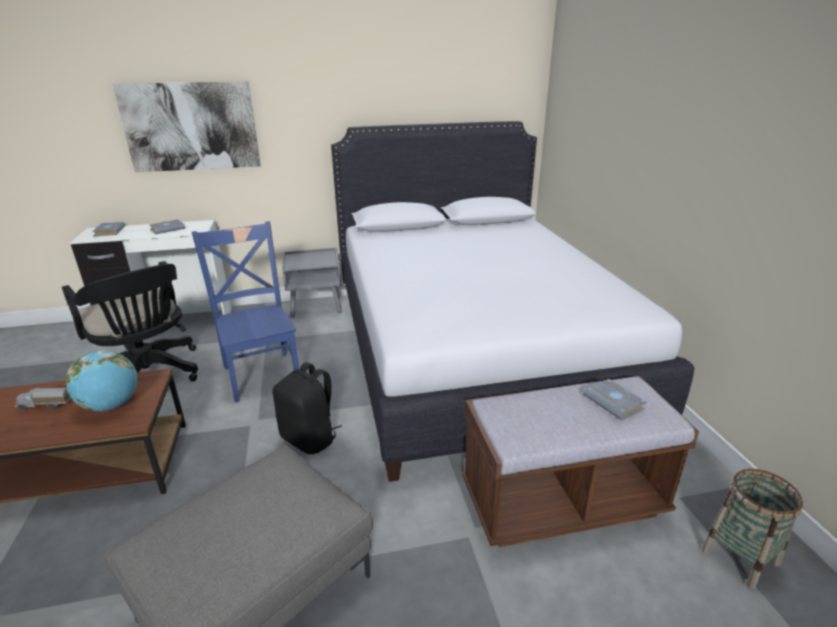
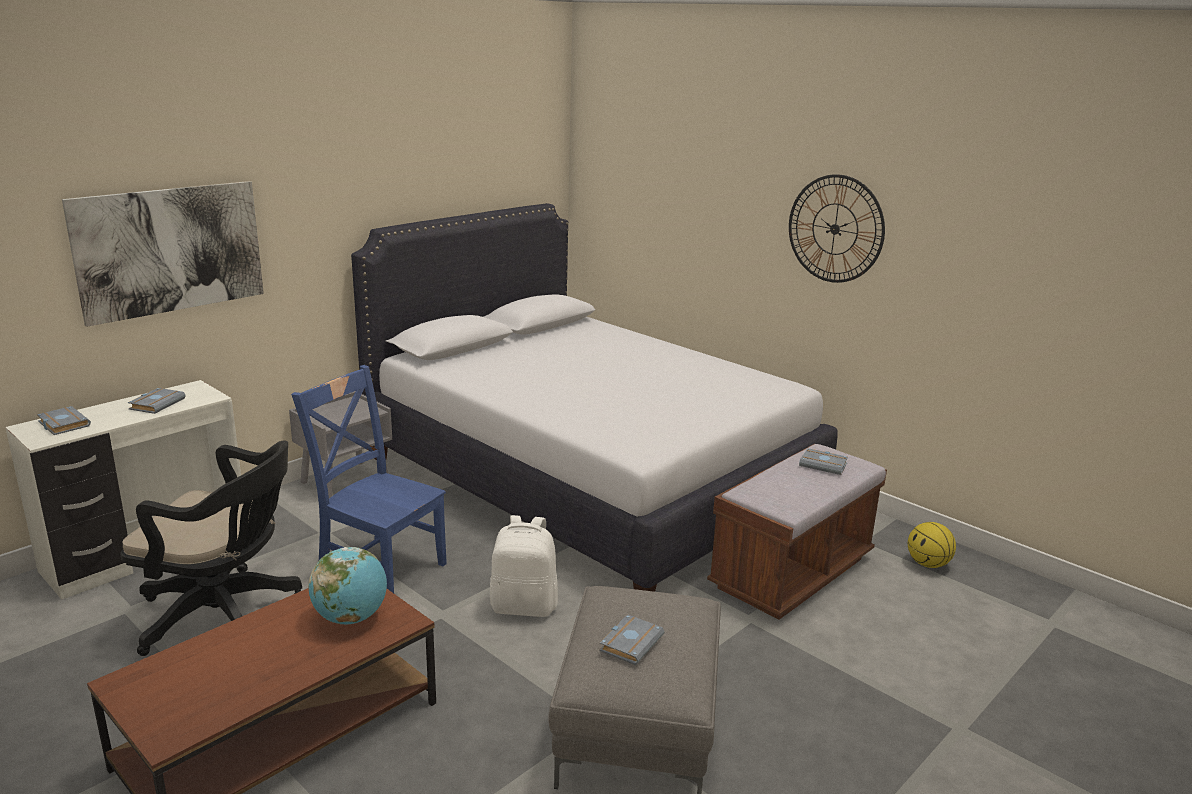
camera: 35 degrees left, 5 degrees down
(46, 406) = (266, 644): toy truck -> none
(212, 523) = (630, 642): none -> grey book
(310, 439) = (524, 606): black backpack -> white backpack
(736, 139) = (835, 229): none -> wall clock
(740, 557) = (928, 564): basket -> basketball

